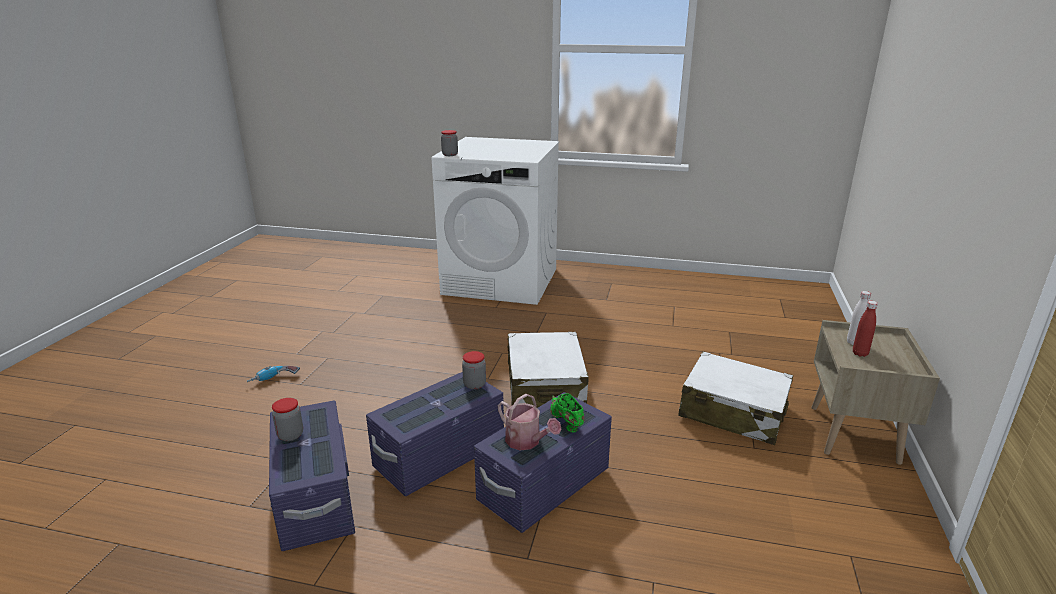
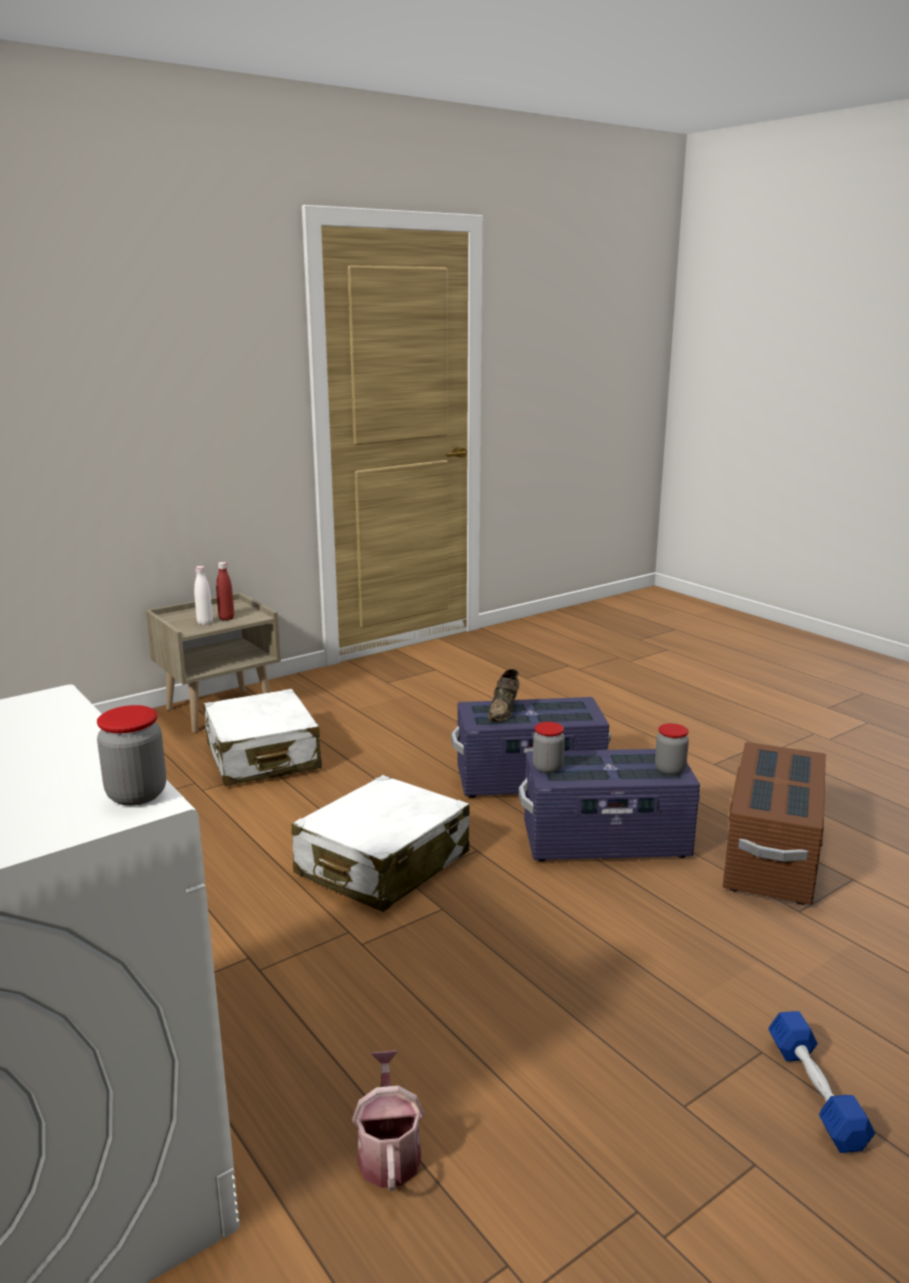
camera: 140 degrees left, 5 degrees down
(274, 379) = (815, 1093): power drill -> blue dumbbell
(290, 435) = (798, 792): jar -> jar (670, 769)
(316, 498) = (770, 857): purple storage box -> brown storage box
(527, 442) = (559, 711): watering can -> watering can (388, 1151)
(566, 422) = (504, 710): green shoe -> brown shoe

